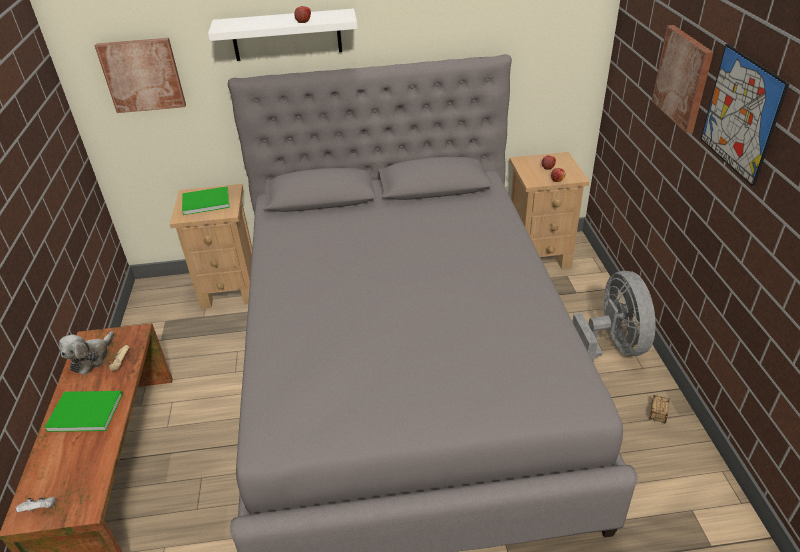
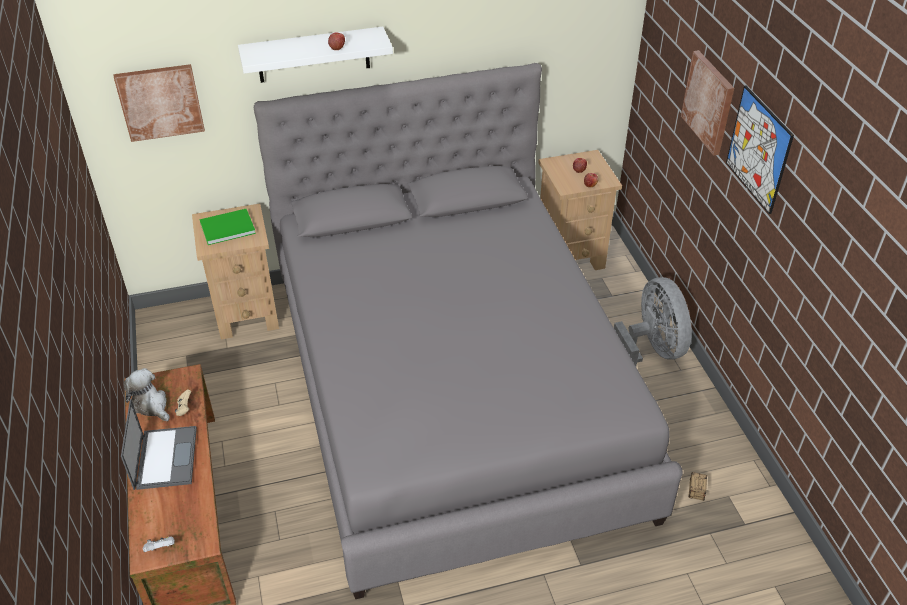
camera: 10 degrees left, 5 degrees up
(84, 411) = (165, 457): green book -> laptop
(91, 358) = (151, 405): plush toy -> plush toy turned 120 degrees clockwise
(656, 425) = (695, 423): storage box -> storage box (695, 503)

